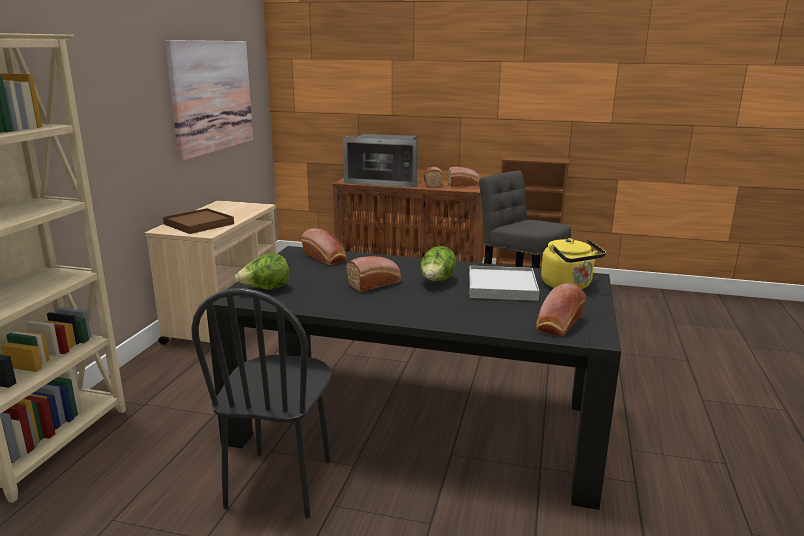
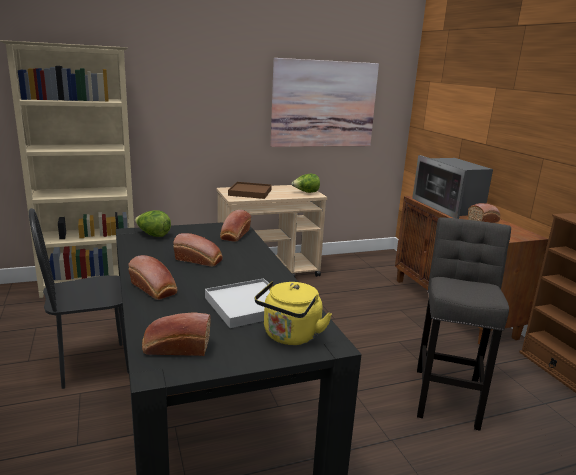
camera: 55 degrees right, 0 degrees up
(437, 282) = (229, 279): lettuce -> lettuce (306, 192)
(464, 184) = (513, 232): bread -> bread (154, 289)

